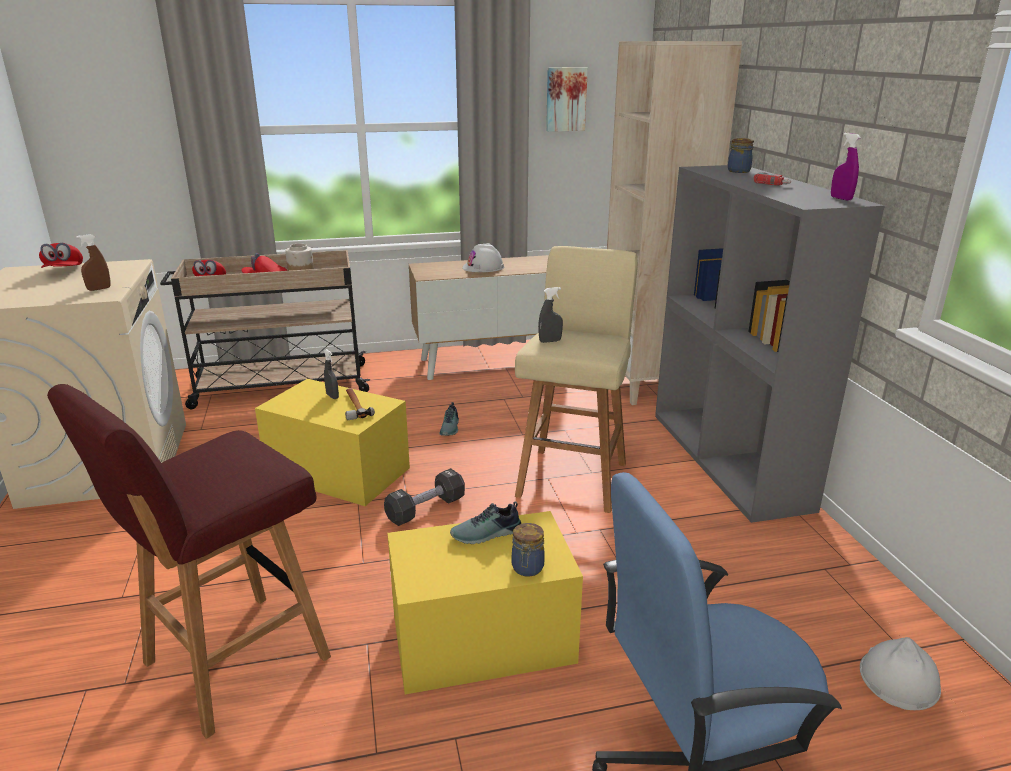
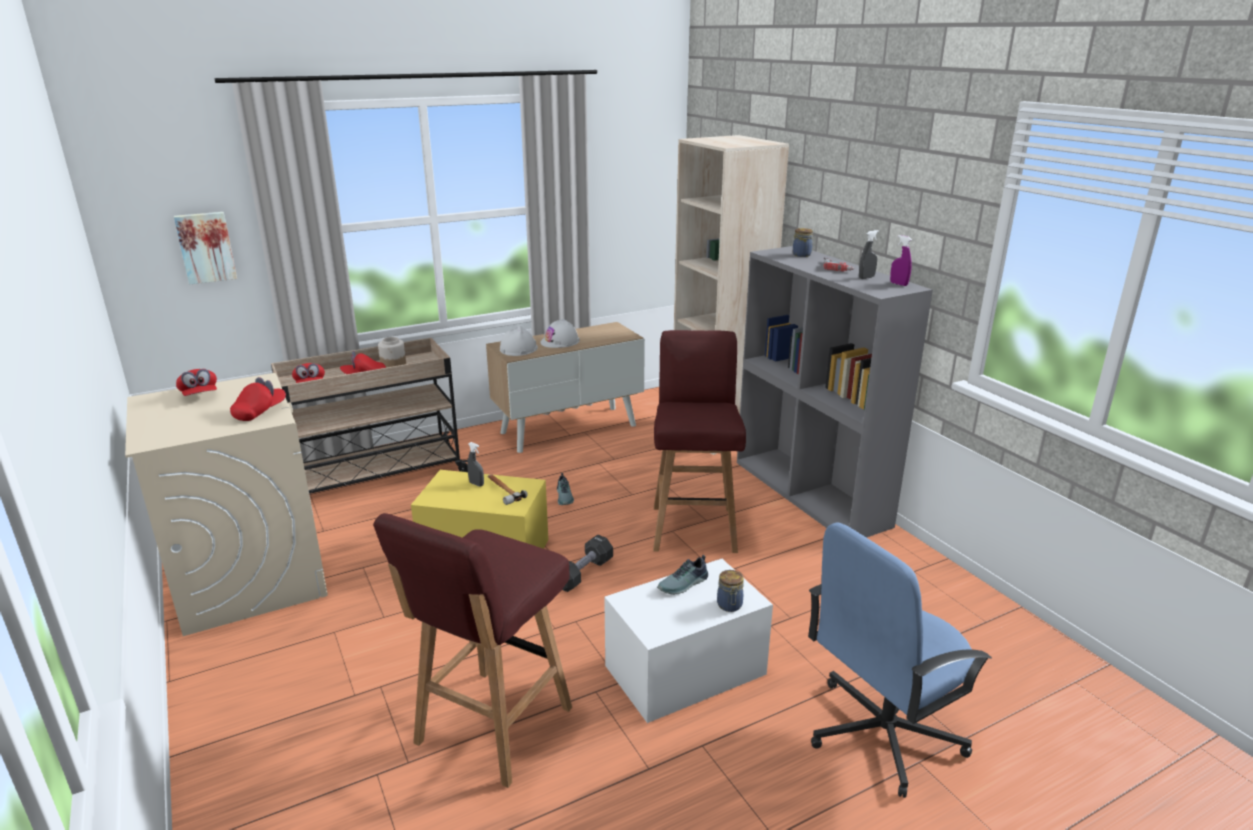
camera: 15 degrees left, 0 degrees up
(99, 289) = (260, 412): brown spray bottle -> red cap
(483, 638) = (685, 670): yellow storage box -> white storage box
(550, 341) = (679, 415): grey spray bottle -> grey spray bottle (866, 278)
(565, 99) = (616, 180): picture -> picture (206, 247)
(573, 478) = (694, 527): beige stool -> red stool
(898, 679) = (988, 642): white hard hat -> white hard hat (518, 349)

